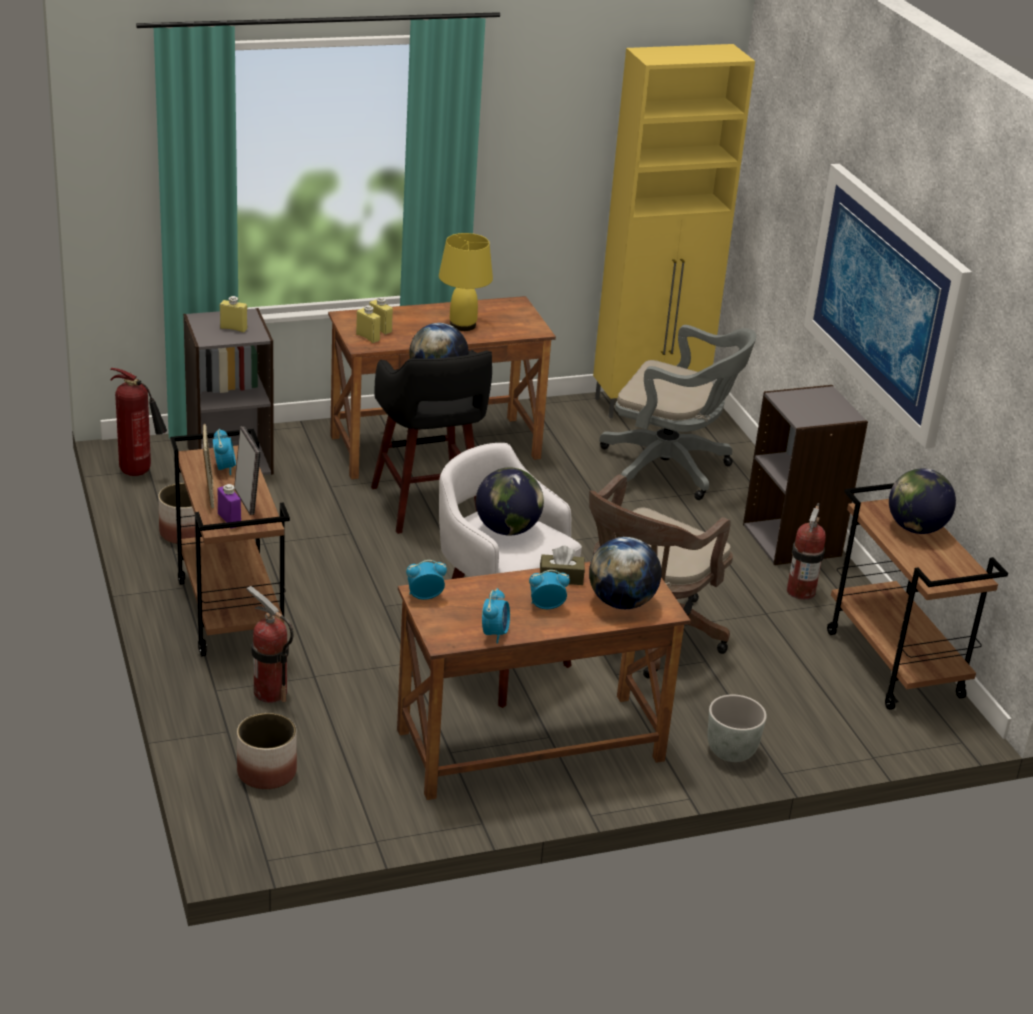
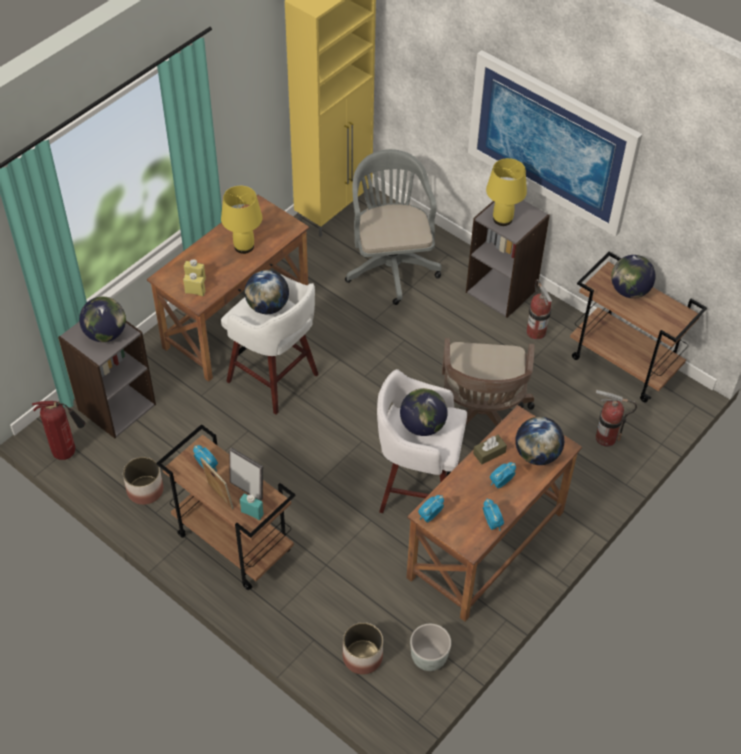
camera: 30 degrees left, 20 degrees up
(229, 520) = (252, 513): purple bottle -> turquoise bottle
(233, 328) = (105, 334): yellow bottle -> globe
(270, 692) = (312, 593): fire extinguisher -> fire extinguisher (605, 438)
(427, 506) = (274, 380): black stool -> white stool
(671, 469) = (390, 264): grey office chair -> grey office chair turned 90 degrees counterclockwise
(732, 752) = (591, 484): grey planter -> grey planter (429, 658)
(800, 405) = (503, 219): none -> yellow table lamp

